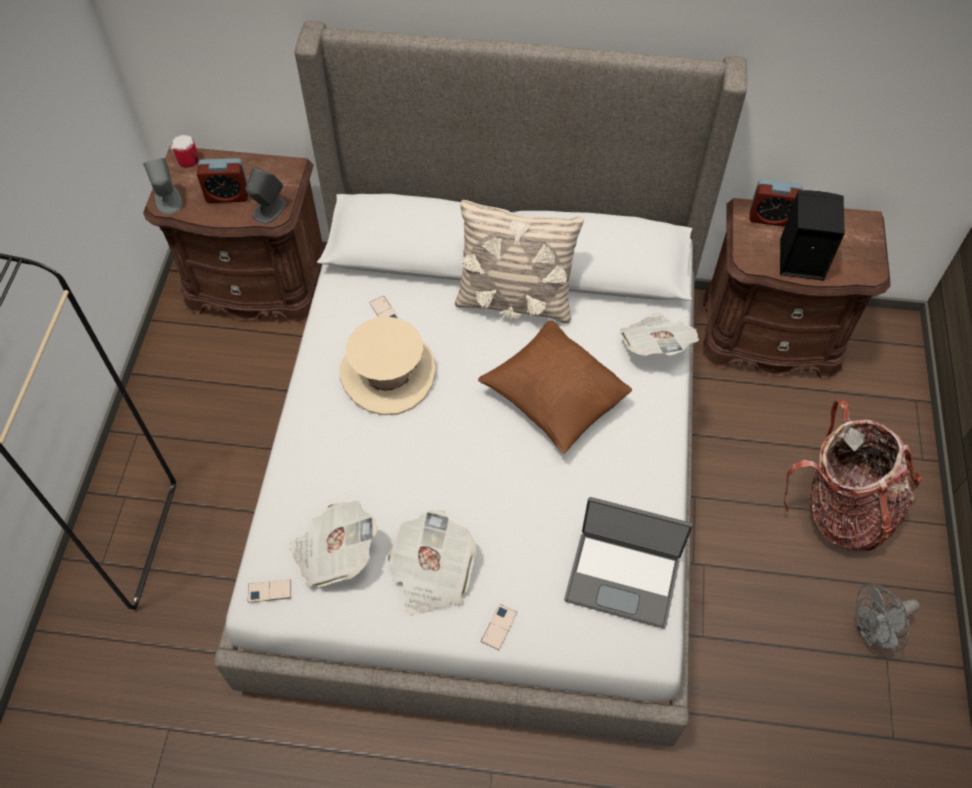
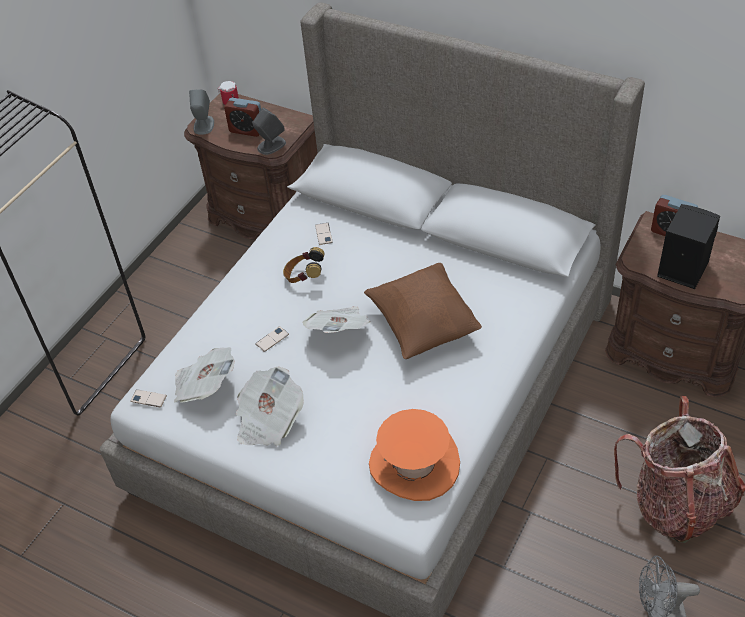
camera: 25 degrees right, 10 degrees down
(388, 375) = (304, 277): beige hat -> headphones
(499, 627) = (300, 471): phone -> phone (272, 339)
(514, 302) = (427, 249): beige pillow -> none
(623, 577) = (414, 464): laptop -> orange hat
(655, 346) = (525, 307): newspaper -> newspaper (339, 331)

